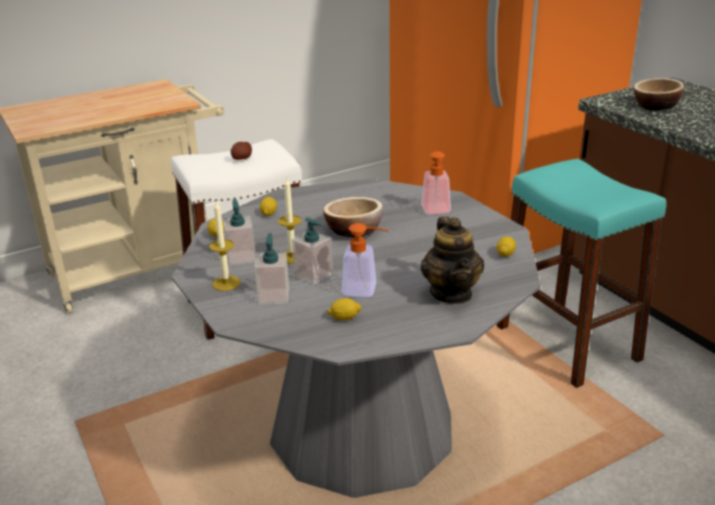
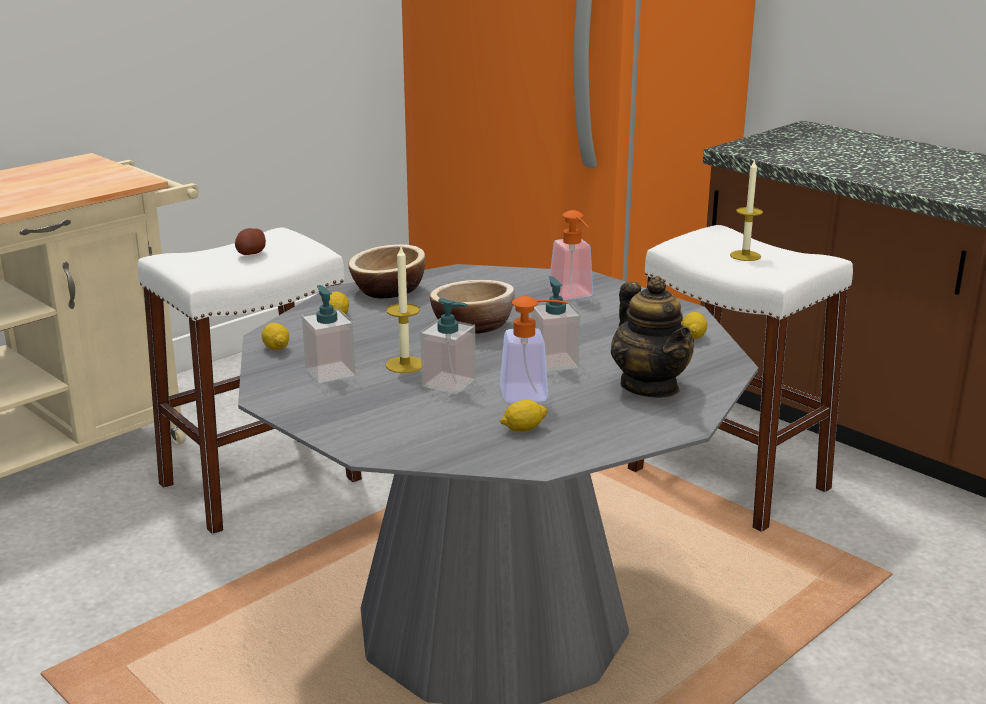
camera: 15 degrees left, 5 degrees down
(226, 283) = (327, 404): candle -> candle (745, 256)
(274, 296) = (407, 413): soap dispenser -> soap dispenser (554, 362)
(567, 343) = (728, 479): turquoise stool -> white stool
(655, 106) = (803, 152): bowl -> bowl (388, 291)

